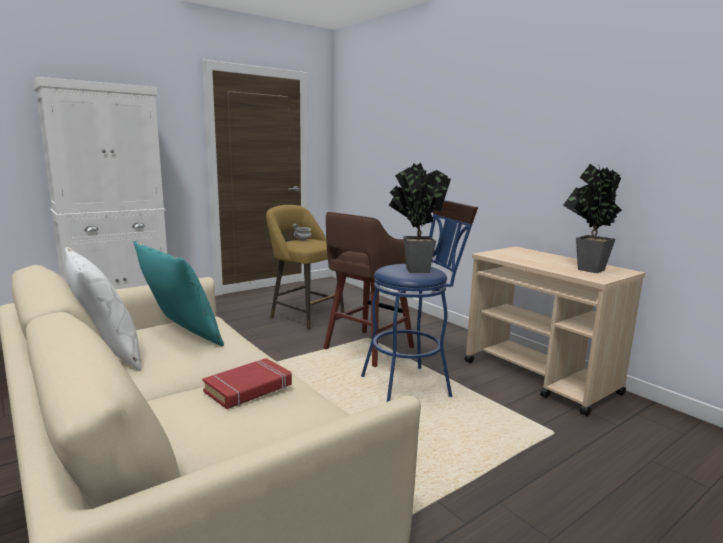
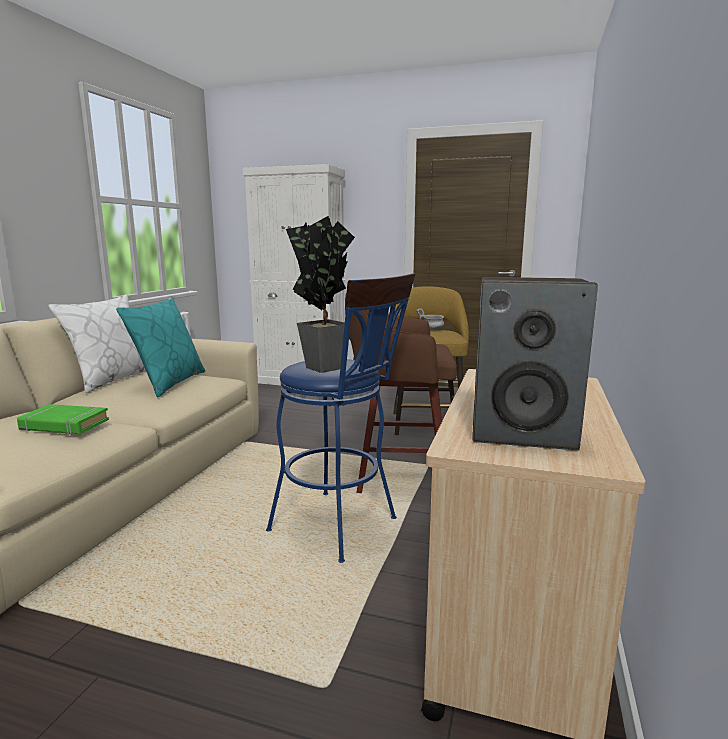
camera: 55 degrees right, 0 degrees up
(248, 388) = (64, 425): red book -> green book
(586, 270) = (523, 433): potted plant -> speaker

